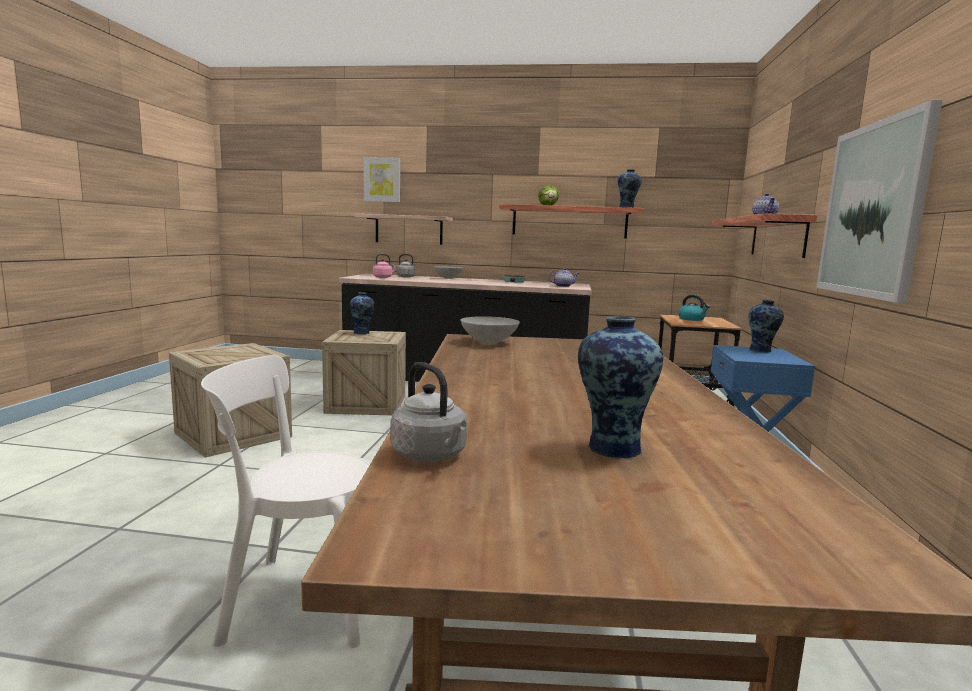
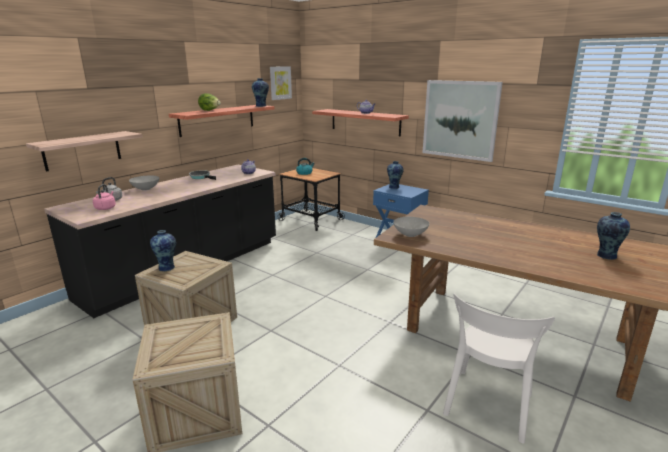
camera: 60 degrees left, 10 degrees up
(382, 180) = (37, 100): picture -> picture (280, 83)
(431, 456) = (624, 284): grey kettle -> none

